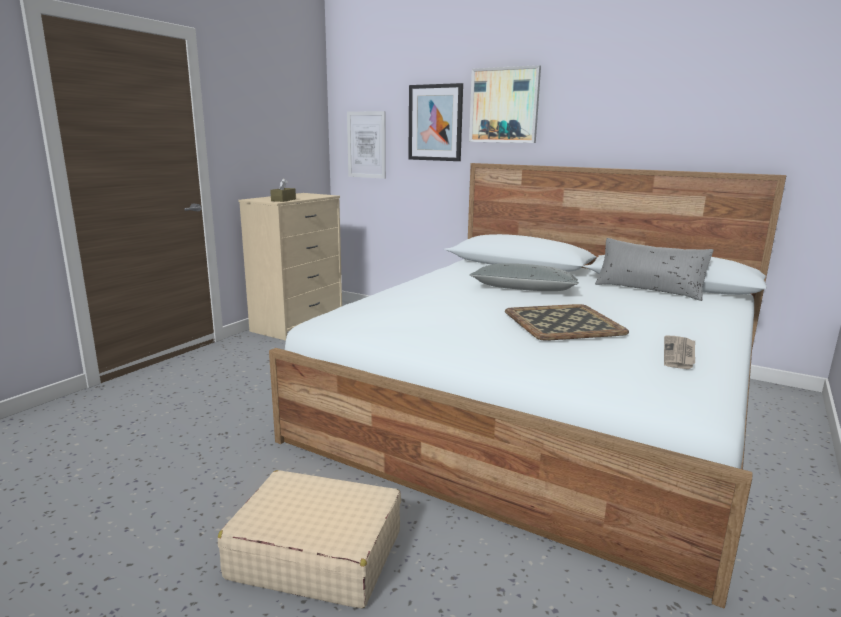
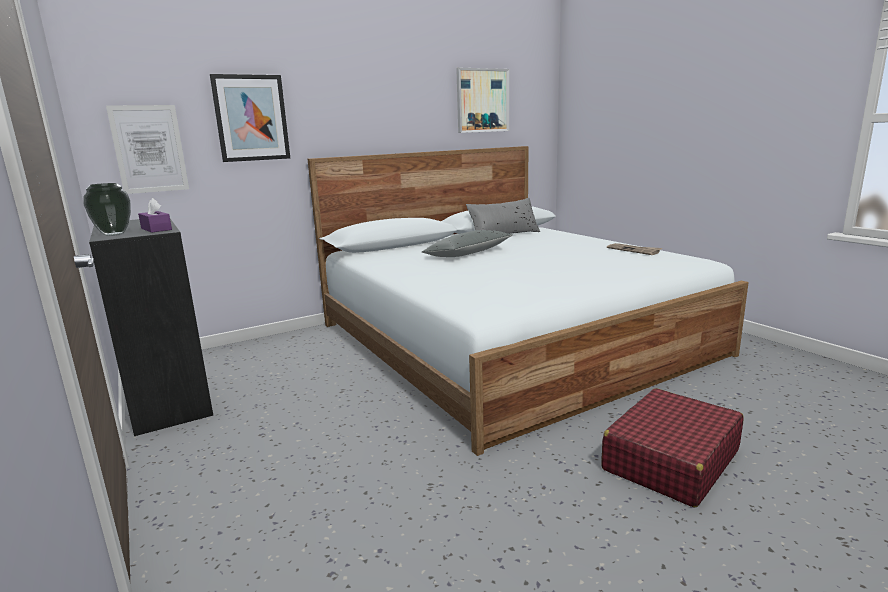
camera: 60 degrees left, 0 degrees up
(262, 198) = (114, 234): none -> vase
(283, 200) = (156, 229): brown tissue box -> purple tissue box
(298, 324) = (171, 400): beige dresser -> black dresser
(315, 554) = (670, 460): beige suitcase -> red suitcase
(504, 105) = (328, 99): picture -> picture (482, 100)
(563, 322) = (562, 257): tray -> none

